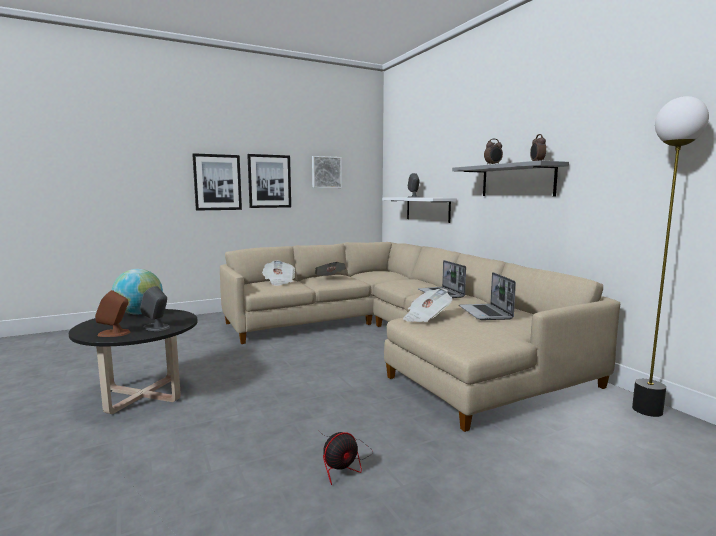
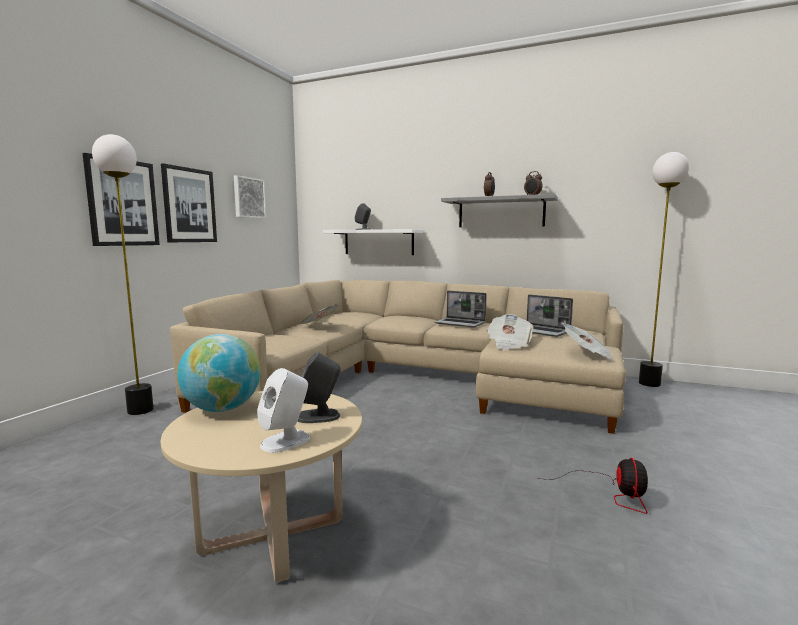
camera: 40 degrees left, 0 degrees up
(114, 333) = (286, 441): brown speaker -> white speaker
(142, 395) = (273, 534): black coffee table -> beige coffee table
(212, 317) = (140, 410): none -> floor lamp
(279, 282) = (270, 338): newspaper -> newspaper (587, 354)

